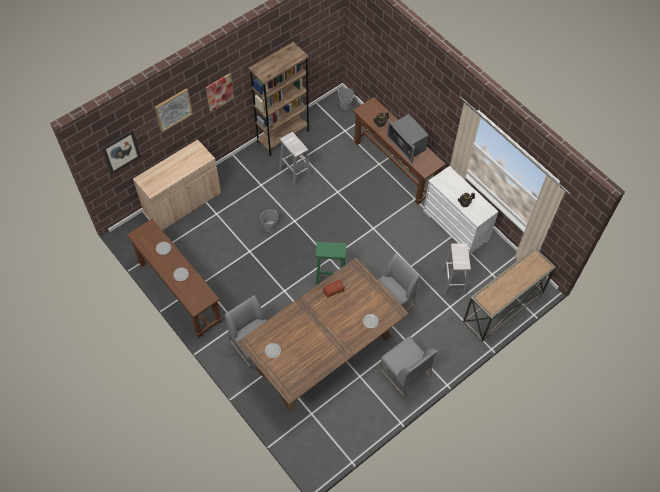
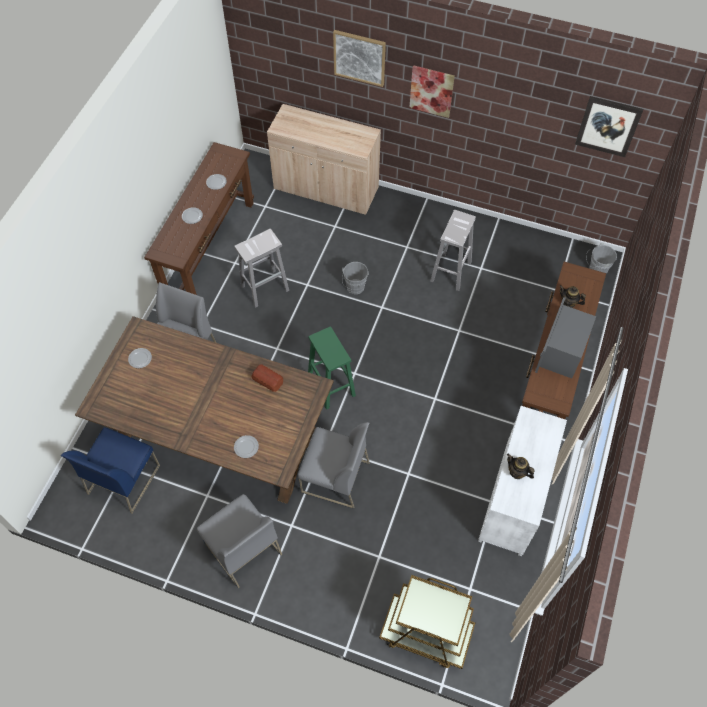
camera: 60 degrees right, 0 degrees up
(121, 151) = (277, 54): picture -> picture (608, 126)
(283, 136) = (494, 231): brown bookcase -> none
(319, 418) = (123, 479): none -> blue chair
(404, 373) = (242, 549): grey chair -> grey chair turned 60 degrees counterclockwise
(453, 281) = (422, 540): white stool -> white stool (265, 288)
(503, 307) = (425, 633): console table -> brown cart

